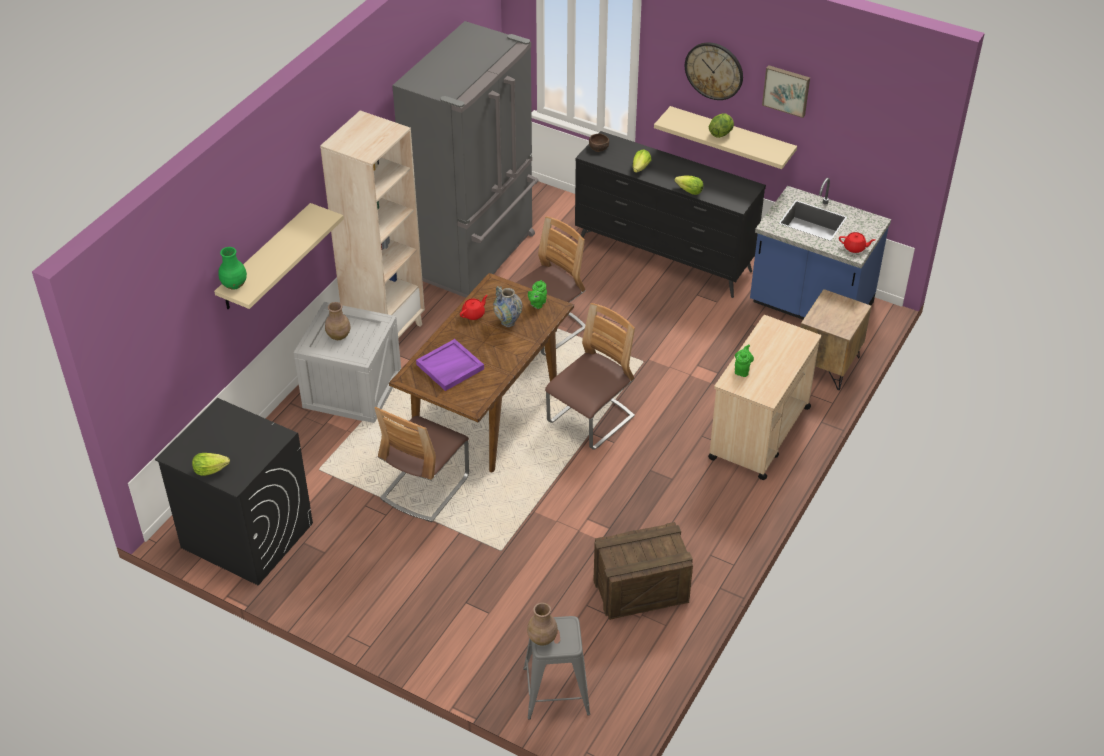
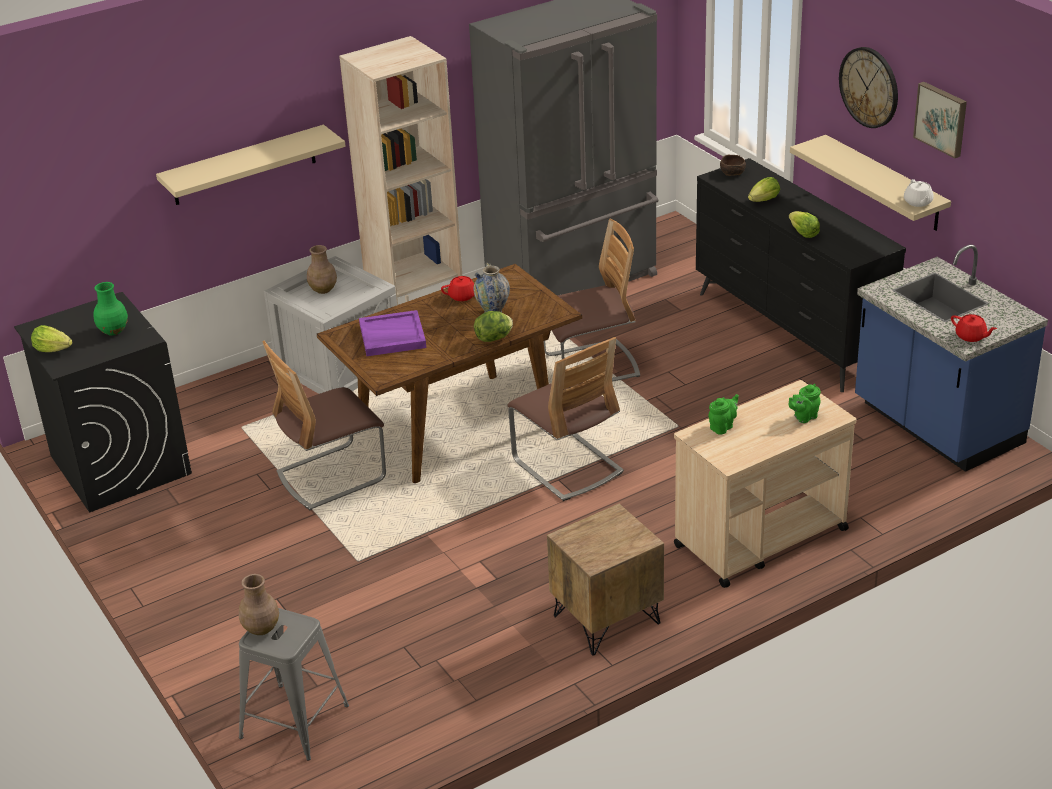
camera: 30 degrees right, 10 degrees down
(234, 284) = (179, 173): green vase -> green vase (113, 330)
(537, 304) = (540, 304): green teapot -> green teapot (804, 417)
(590, 420) = (567, 466): chair -> chair turned 75 degrees clockwise
(640, 590) = (478, 653): crate -> none
(721, 133) = (864, 170): lettuce -> lettuce (494, 338)
(777, 153) = (918, 202): none -> white teapot
(828, 366) = (908, 493): brown nightstand -> brown nightstand (607, 620)

